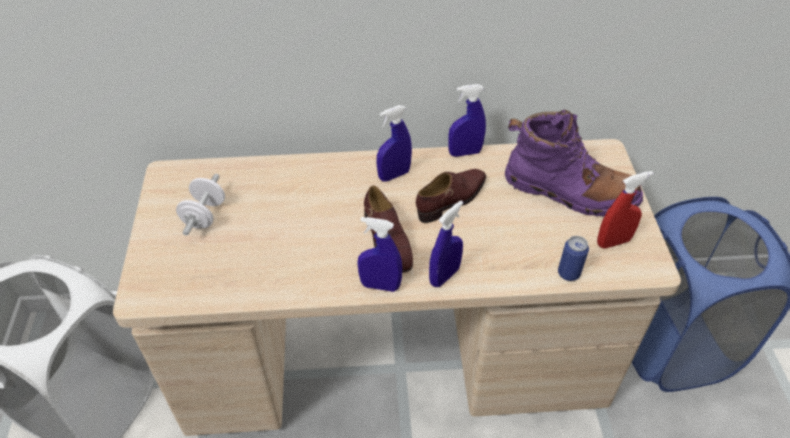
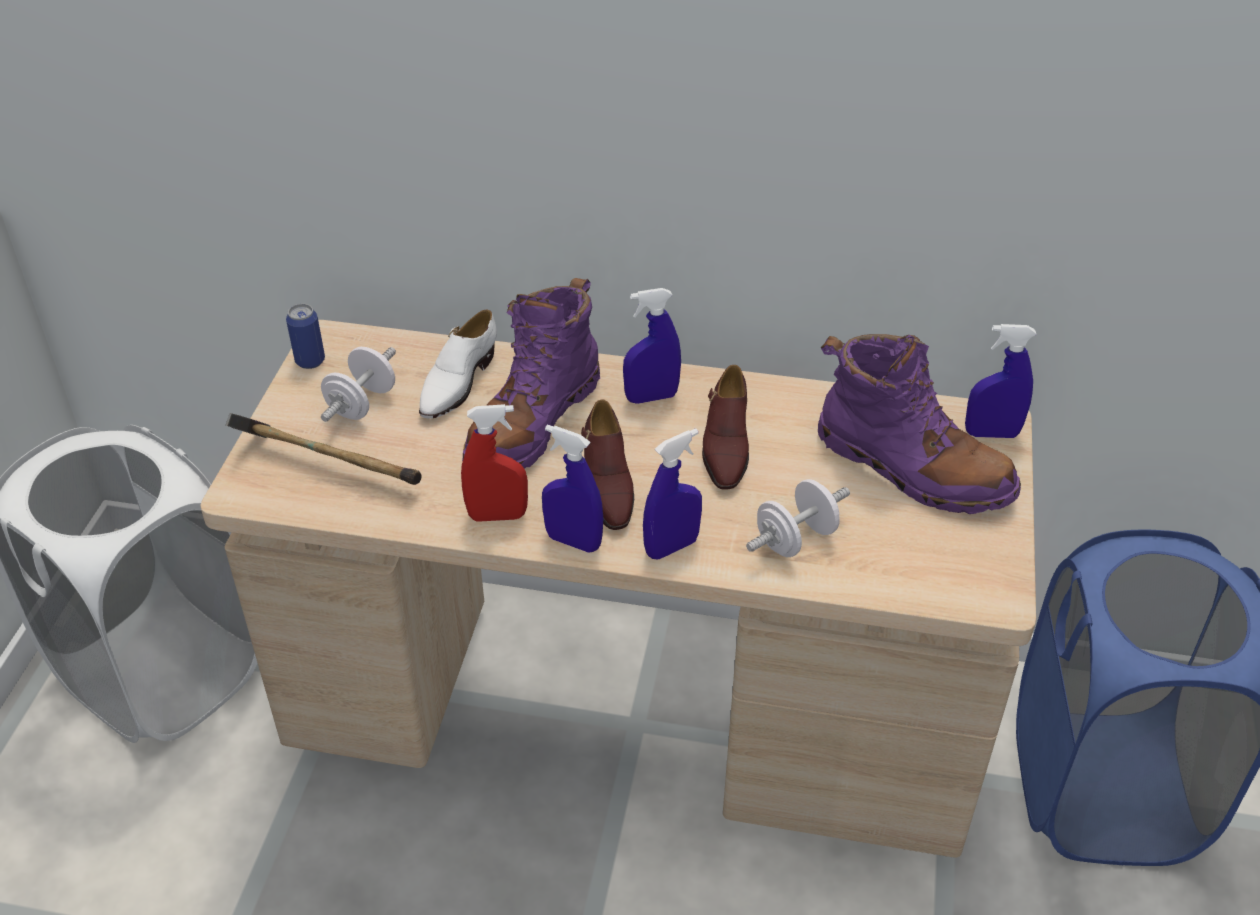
camera: 15 degrees right, 5 degrees down
(194, 266) = (325, 466): none -> hammer
(264, 188) = (457, 382): none -> white shoe
(324, 207) = (533, 422): none -> purple boot
(452, 199) = (725, 446): brown shoe -> brown shoe turned 120 degrees clockwise
(465, 153) = (771, 384): blue spray bottle -> blue spray bottle (991, 433)
(519, 254) = (795, 539): none -> white dumbbell
(568, 273) = (860, 580): can -> can (310, 361)
(613, 242) = (950, 550): red spray bottle -> red spray bottle (497, 516)

